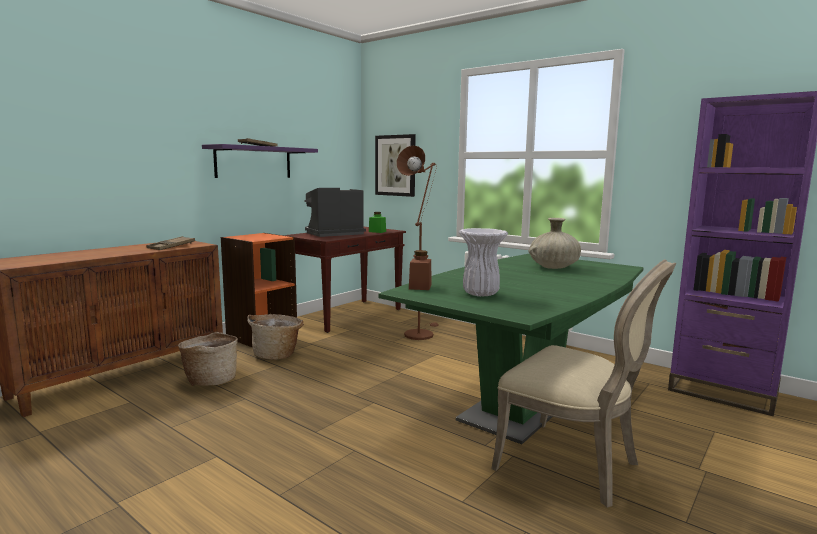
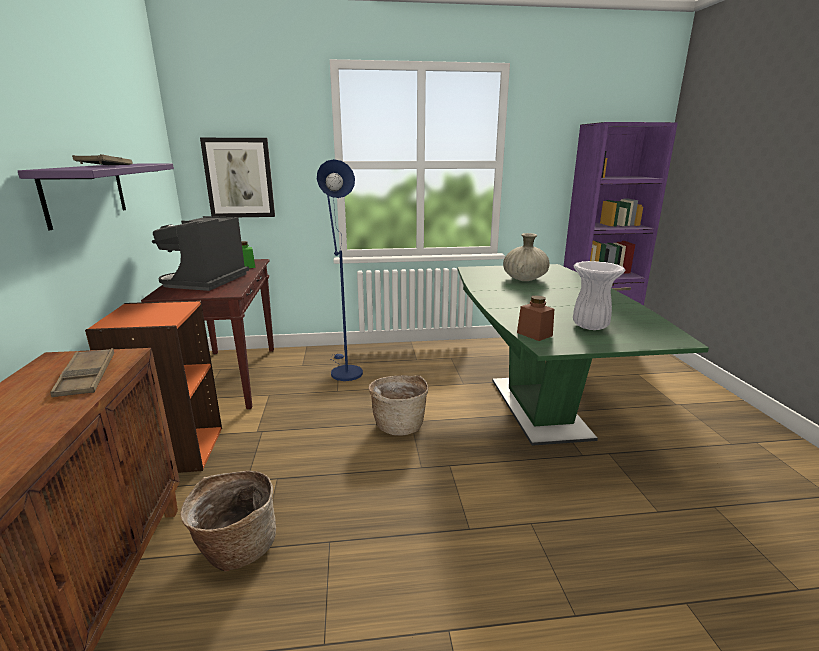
camera: 45 degrees left, 10 degrees up
(277, 355) = (249, 465): basket -> basket (399, 424)
(420, 333) = (344, 371): brown floor lamp -> blue floor lamp
(573, 465) = (641, 439): beige chair -> none

